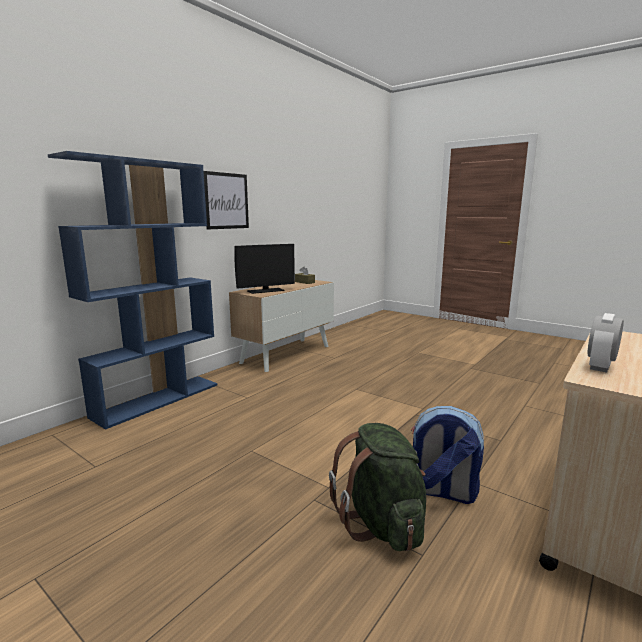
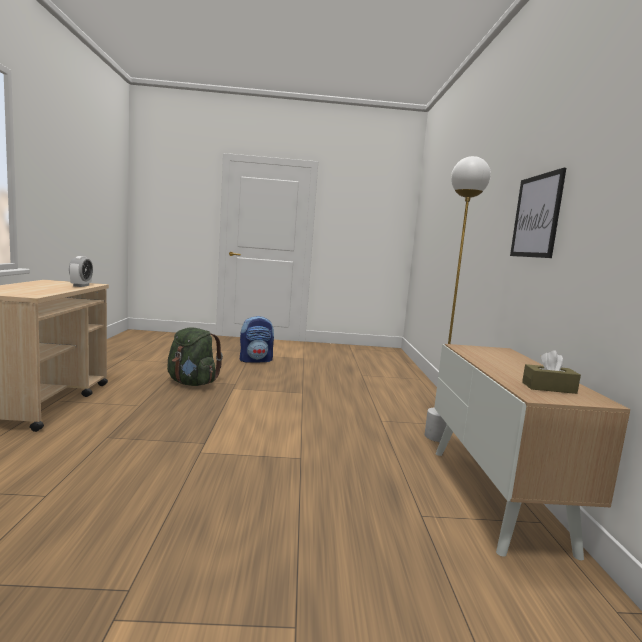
camera: 140 degrees right, 5 degrees down
(158, 399) = (433, 403): blue bookcase -> none
(239, 378) = (437, 437): none -> white floor lamp
(265, 291) = (489, 354): monitor -> none
(442, 491) = (161, 398): backpack -> backpack (256, 360)

